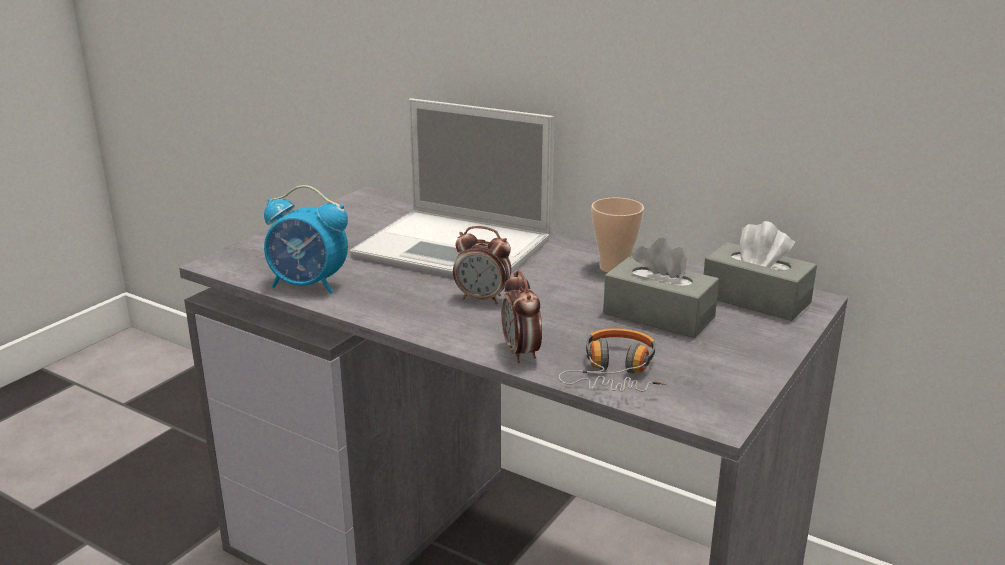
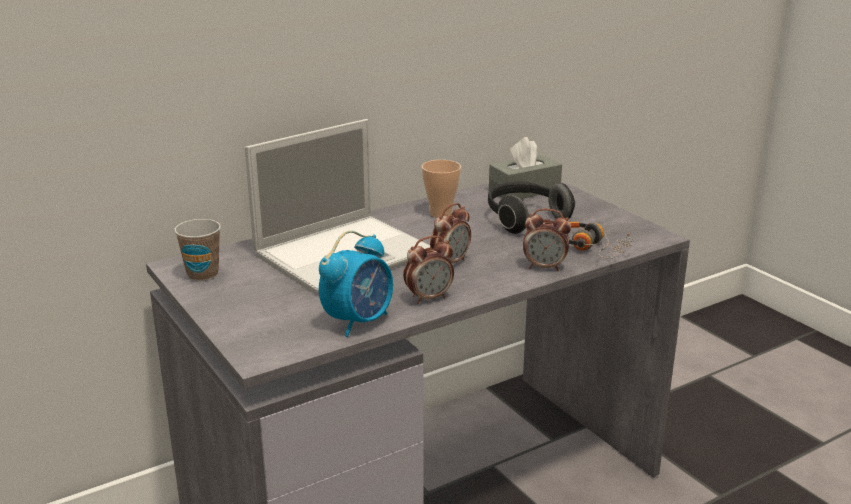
camera: 65 degrees left, 0 degrees up
(359, 208) = (202, 274): none -> cup
(383, 305) = (429, 298): none -> alarm clock
(658, 315) = (524, 219): grey tissue box -> headphones

